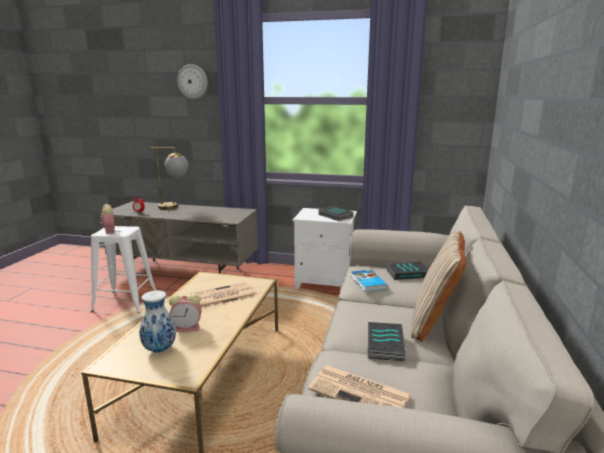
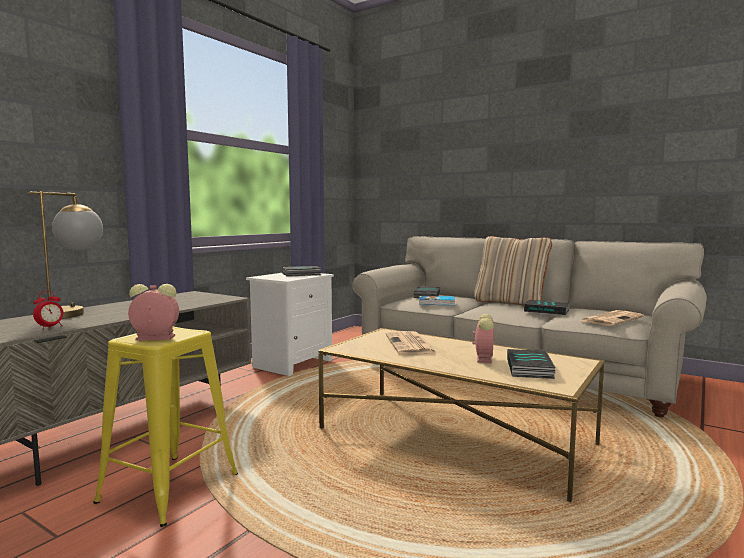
camera: 70 degrees left, 10 degrees down
(125, 302) = (169, 488): white stool -> yellow stool
(159, 350) = (530, 369): vase -> book
(192, 81) = (49, 80): wall clock -> none

